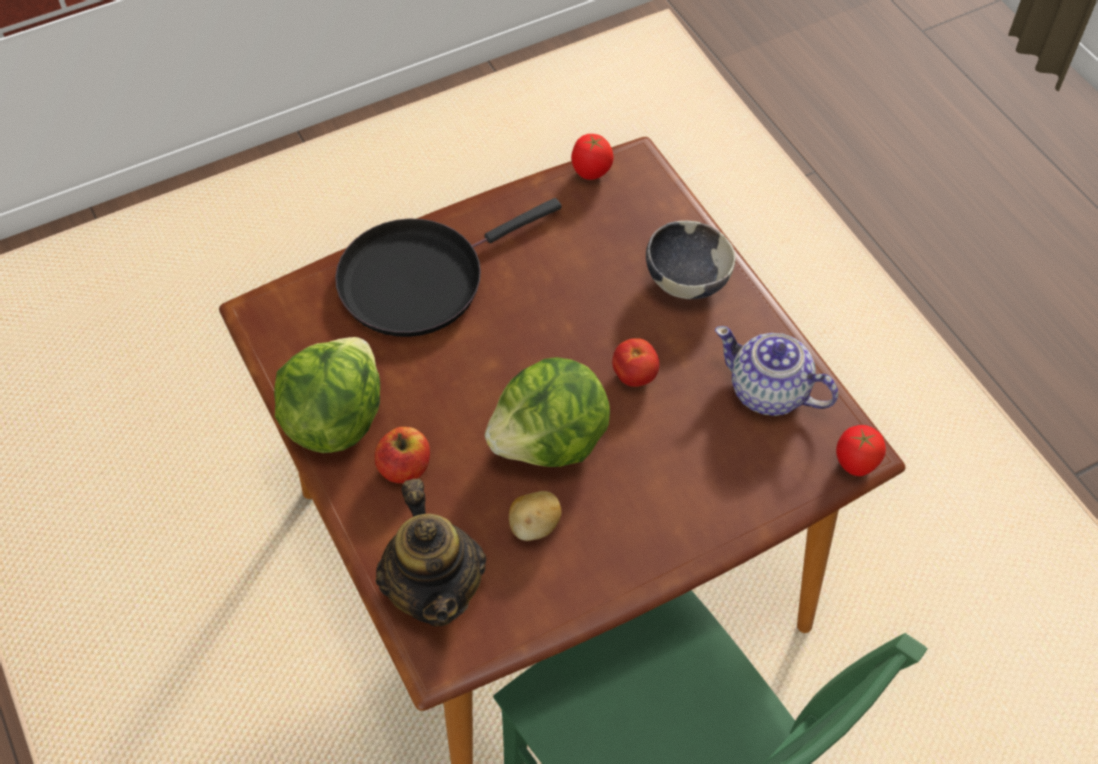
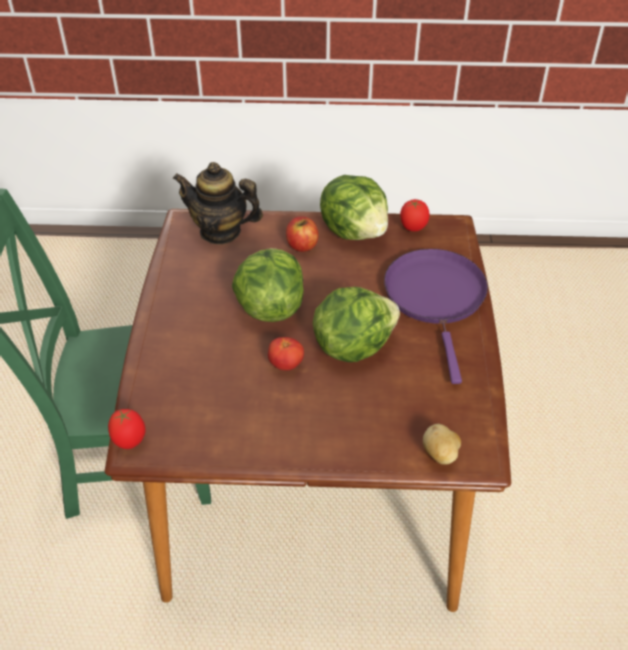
camera: 120 degrees right, 10 degrees down
(419, 279) = (436, 297): black frying pan -> purple frying pan
(534, 526) = (223, 279): potato -> potato (440, 454)
(557, 326) = (352, 345): none -> lettuce
(591, 173) = (483, 425): tomato -> tomato (413, 228)
(686, 281) = (343, 430): bowl -> none
(769, 392) = (218, 427): teapot -> none

